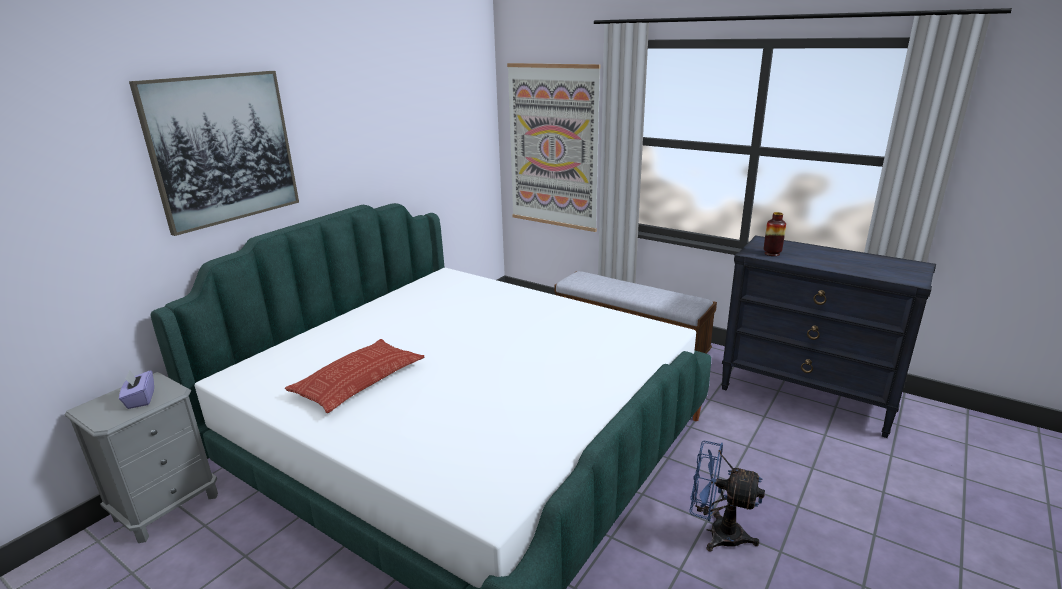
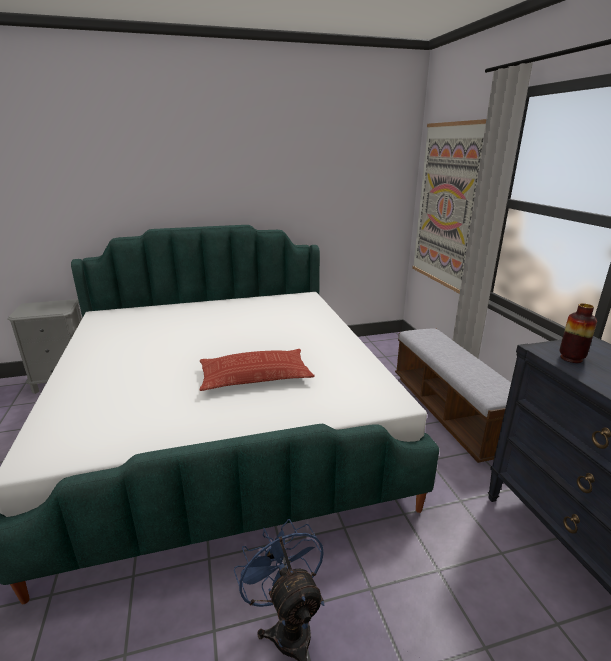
camera: 40 degrees right, 0 degrees up
(140, 399) = (47, 309): purple tissue box -> none
(223, 149) = (138, 164): picture -> none
(359, 381) = (139, 341): pillow -> pillow (255, 376)

